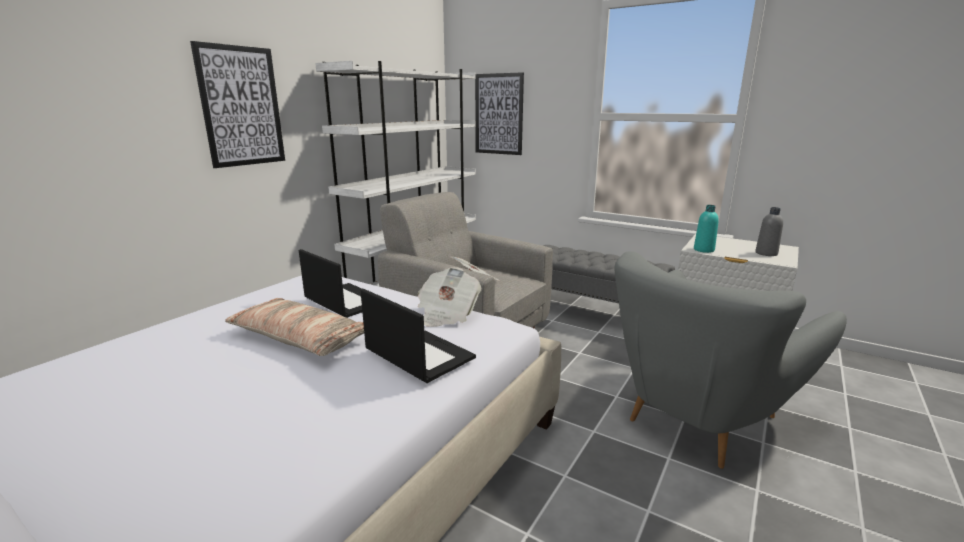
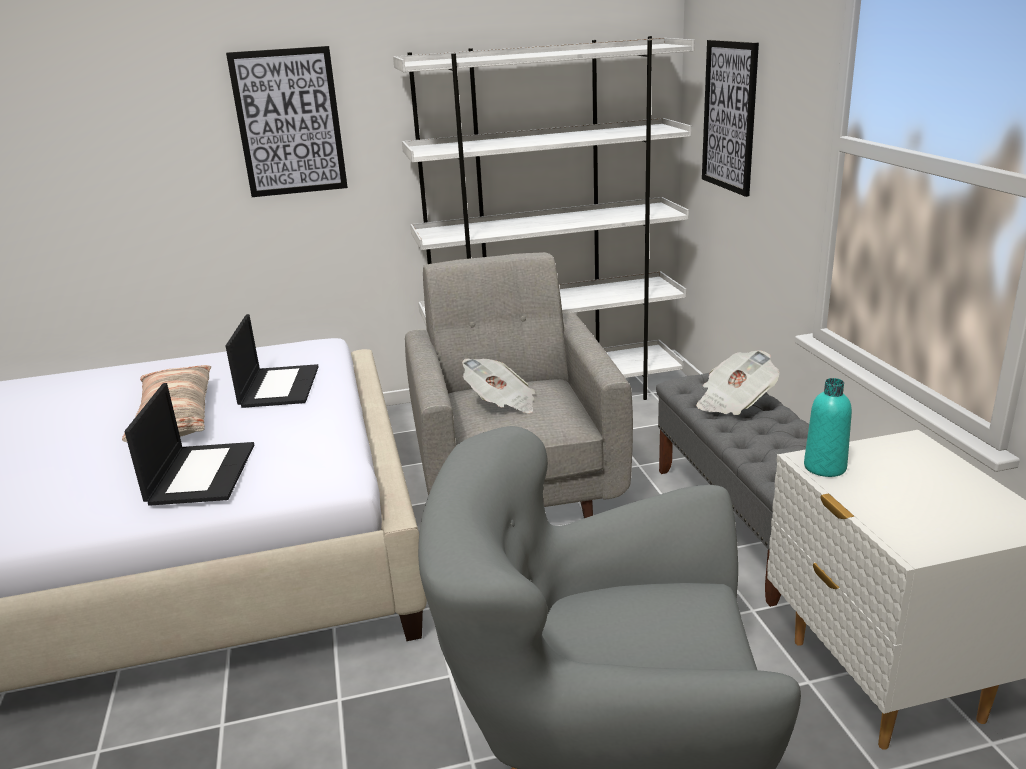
camera: 45 degrees right, 5 degrees up
(447, 314) = (315, 438): newspaper -> newspaper (734, 402)
(766, 253) = (937, 519): grey bottle -> none

